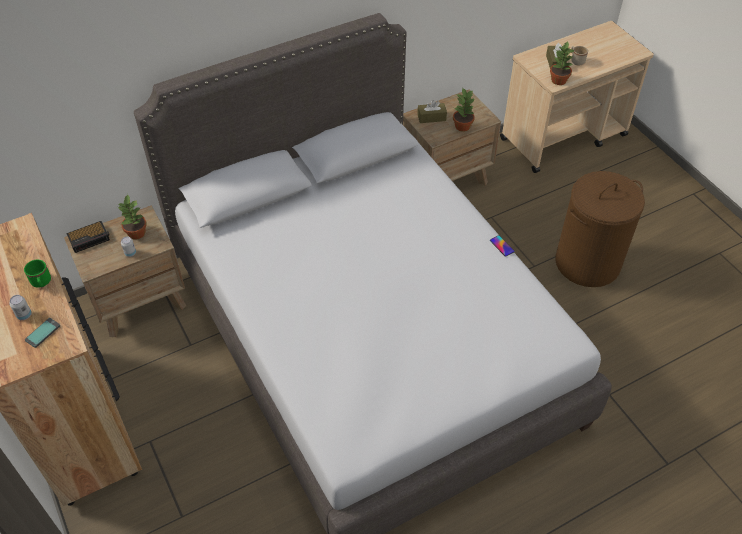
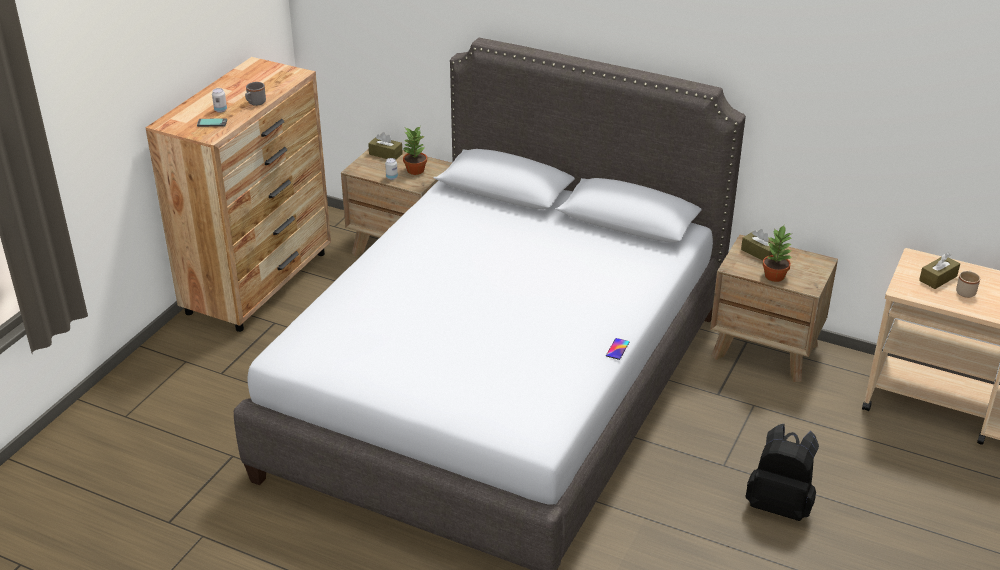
camera: 55 degrees right, 15 degrees down
(41, 283) = (255, 103): green mug -> grey mug
(90, 238) = (385, 154): alarm clock -> brown tissue box
(558, 80) = (911, 291): potted plant -> none
(587, 262) = (780, 505): brown laundry basket -> black backpack

